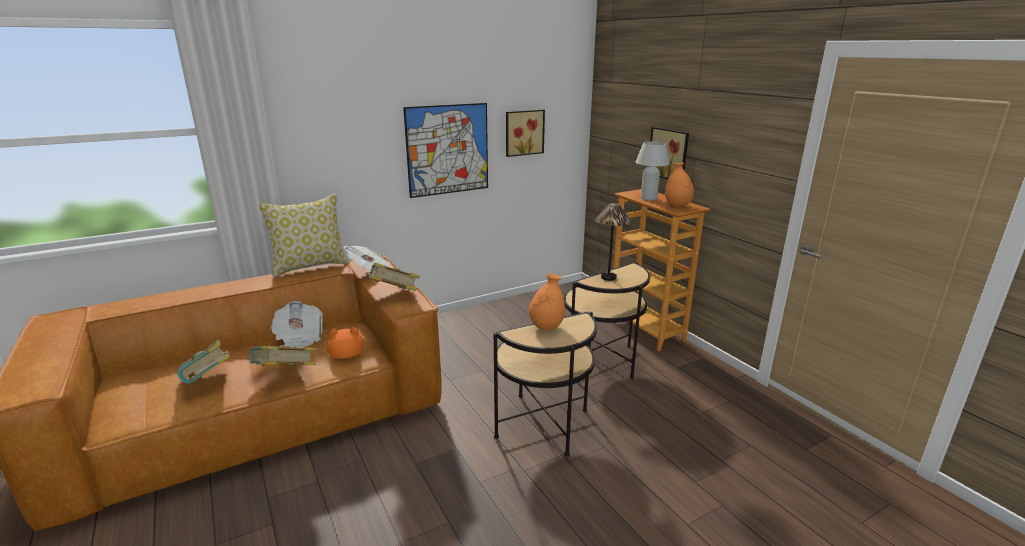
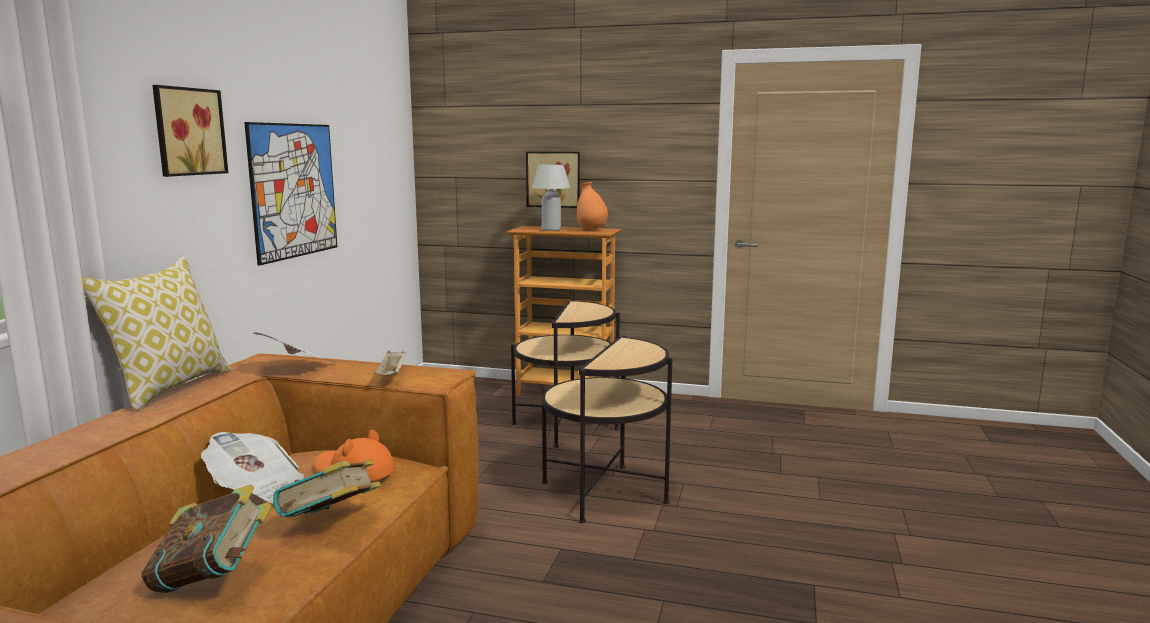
camera: 45 degrees left, 10 degrees down
(393, 295) = (392, 375): book -> beige tray
(523, 132) = (362, 169): picture -> picture (187, 131)
(546, 327) = (615, 353): orange vase -> none
(608, 277) = (576, 313): table lamp -> none

